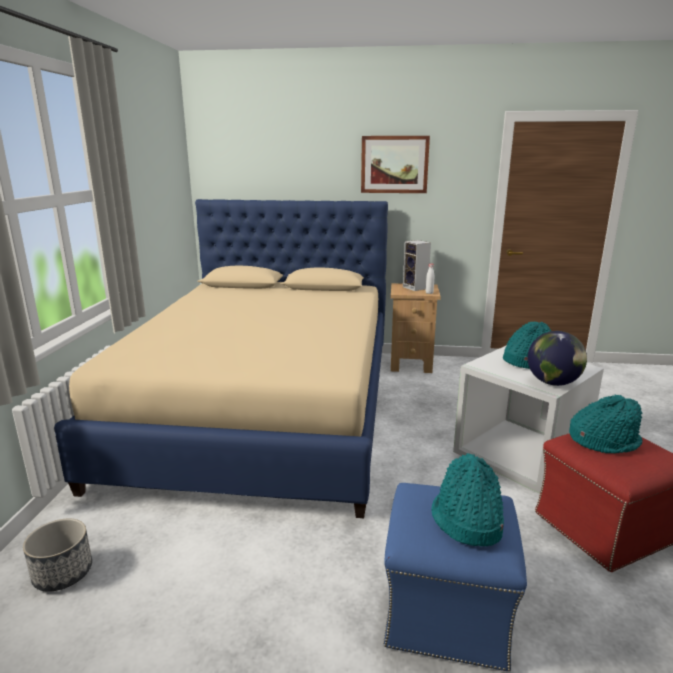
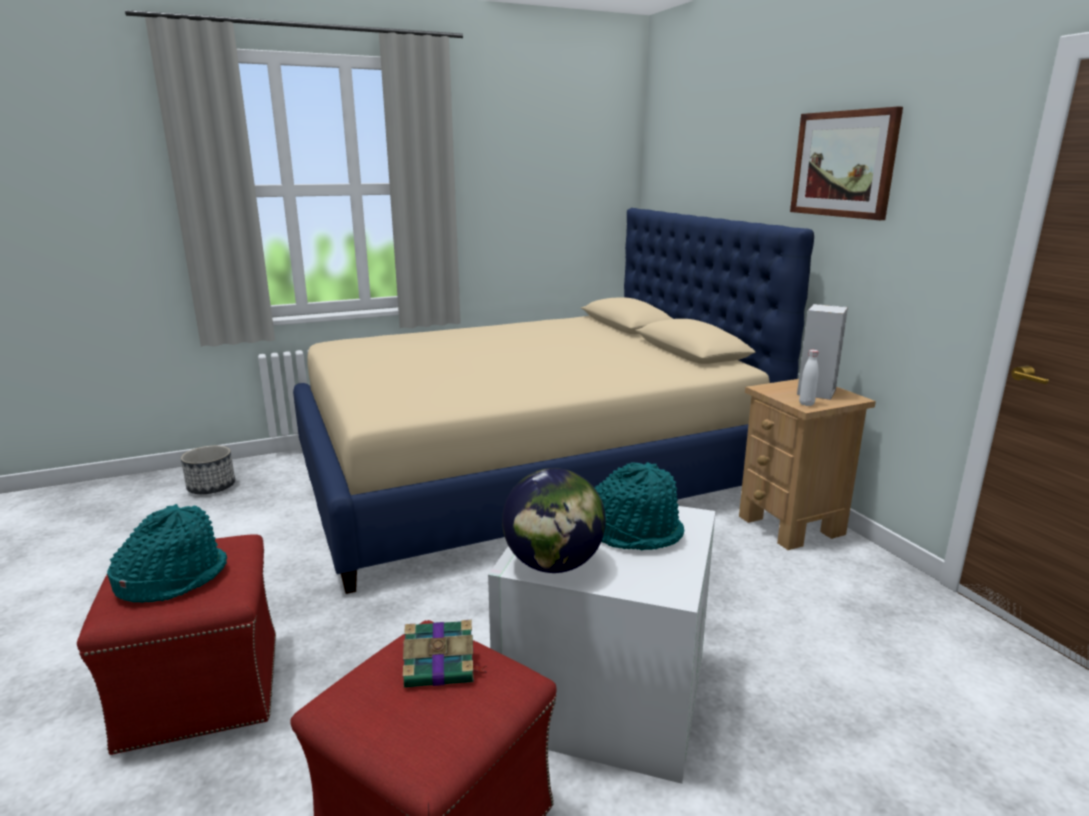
camera: 60 degrees right, 0 degrees up
(444, 611) = (202, 688): blue ottoman -> red ottoman
(603, 440) = (441, 667): turquoise hat -> book

